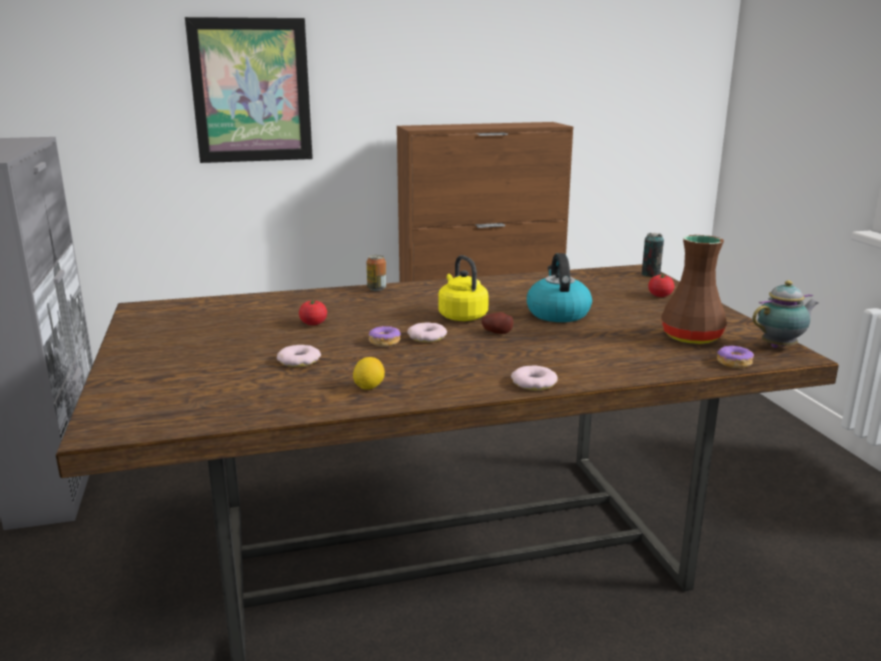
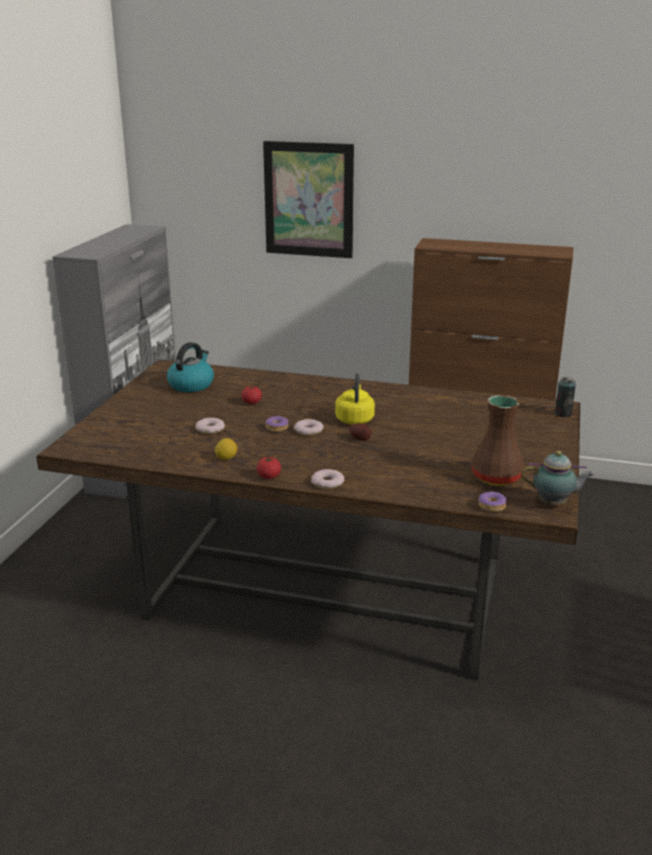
camera: 30 degrees right, 5 degrees up
(376, 289) = (328, 382): can -> none
(557, 313) = (427, 433): kettle -> kettle (191, 385)
(660, 295) = (535, 436): tomato -> tomato (269, 476)

